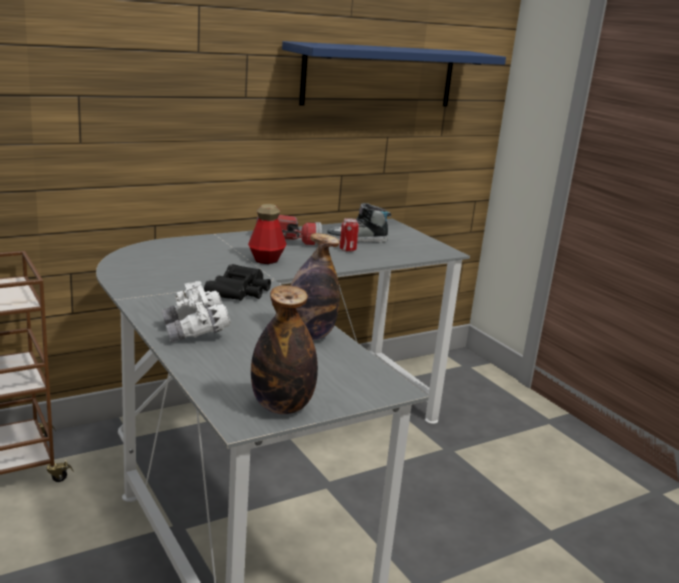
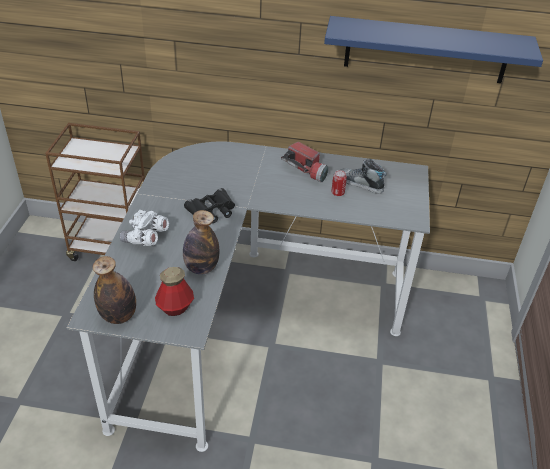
camera: 40 degrees right, 20 degrees up
(266, 259) = (266, 185): bottle -> bottle (175, 308)

